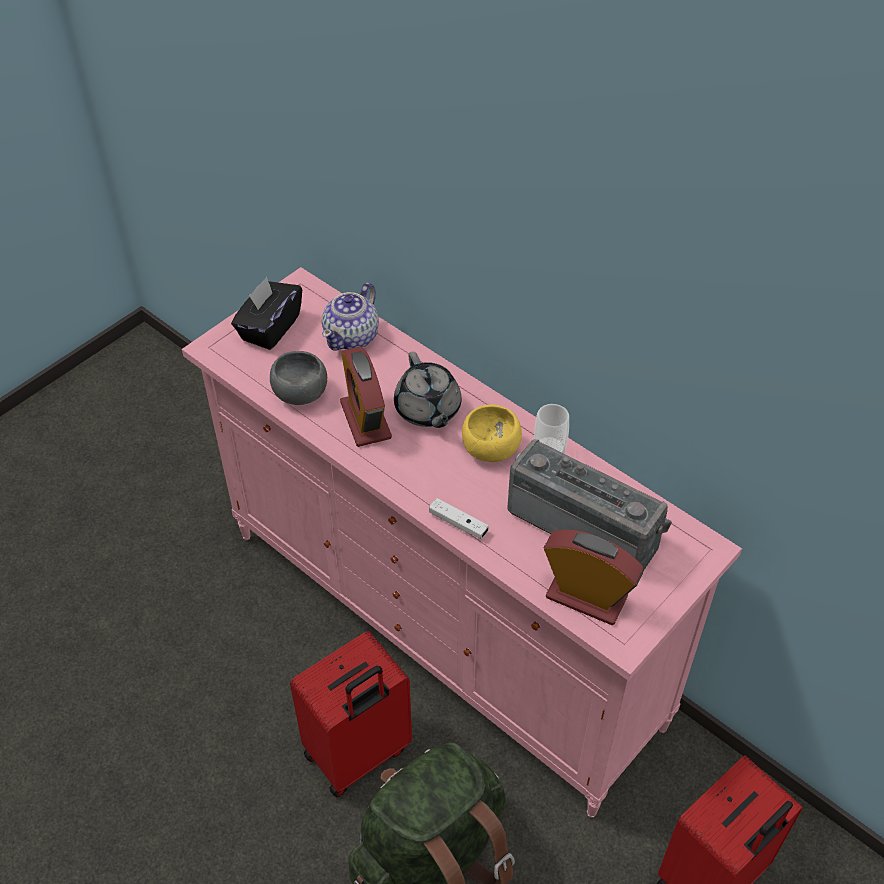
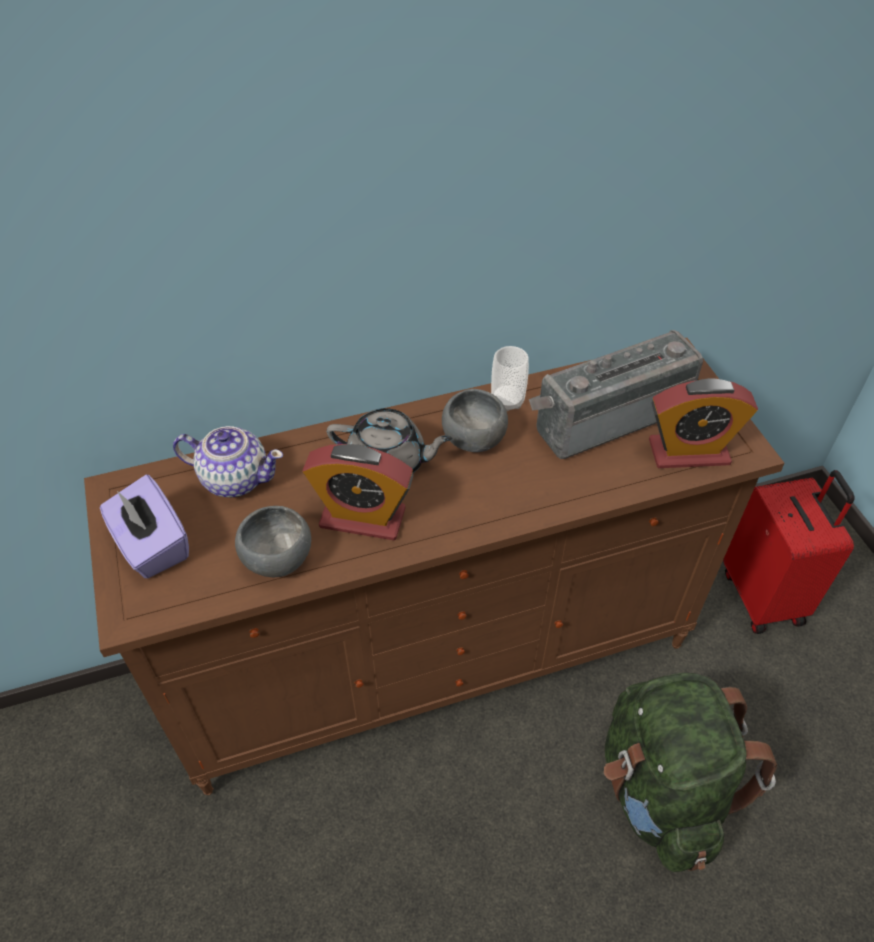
camera: 60 degrees left, 0 degrees up
(270, 328) = (152, 545): black tissue box -> purple tissue box
(352, 337) = (234, 478): teapot -> teapot turned 45 degrees counterclockwise
(358, 754) = (527, 804): red suitcase -> none
(443, 627) = (436, 662): pink dresser -> brown dresser
(458, 523) = (550, 503): white game controller -> none
(489, 448) = (472, 439): yellow bowl -> grey bowl
(586, 597) = (688, 452): alarm clock -> alarm clock turned 150 degrees counterclockwise

